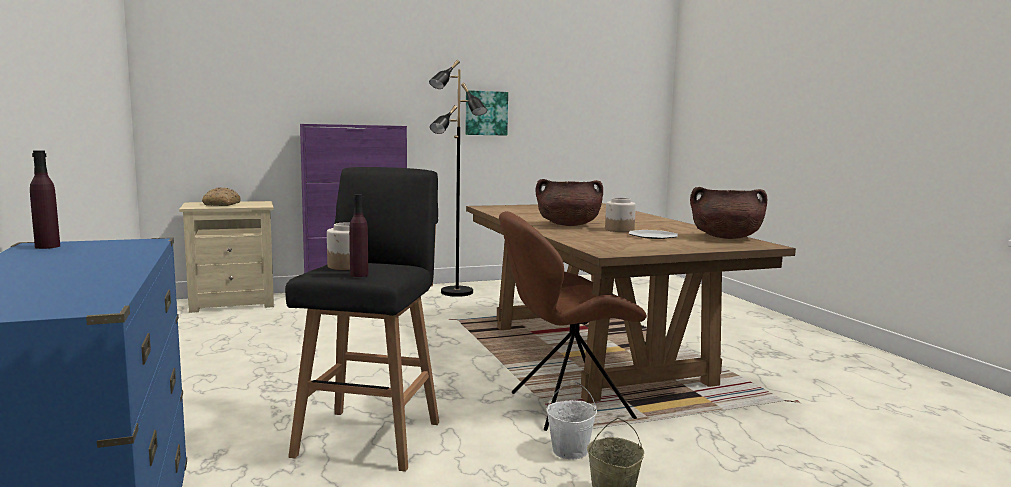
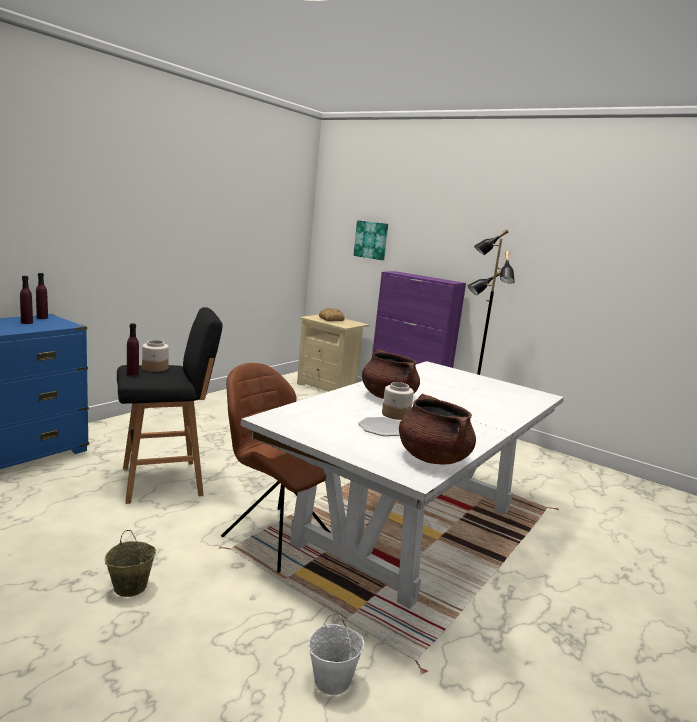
camera: 55 degrees right, 5 degrees up
(72, 253) = (27, 322): none -> purple bottle
(486, 113) = (549, 282): picture -> picture (371, 240)
(570, 451) = (195, 554): white bucket -> white bucket (333, 680)
(594, 353) = (409, 525): brown dining table -> white dining table

